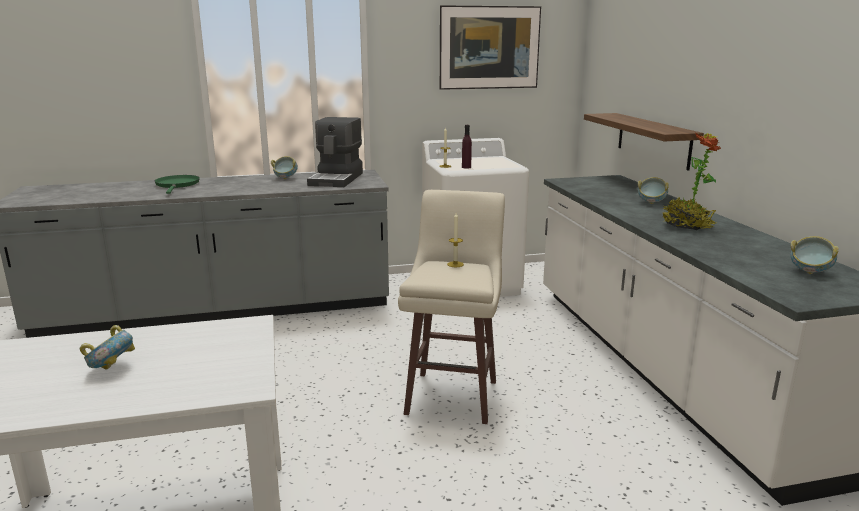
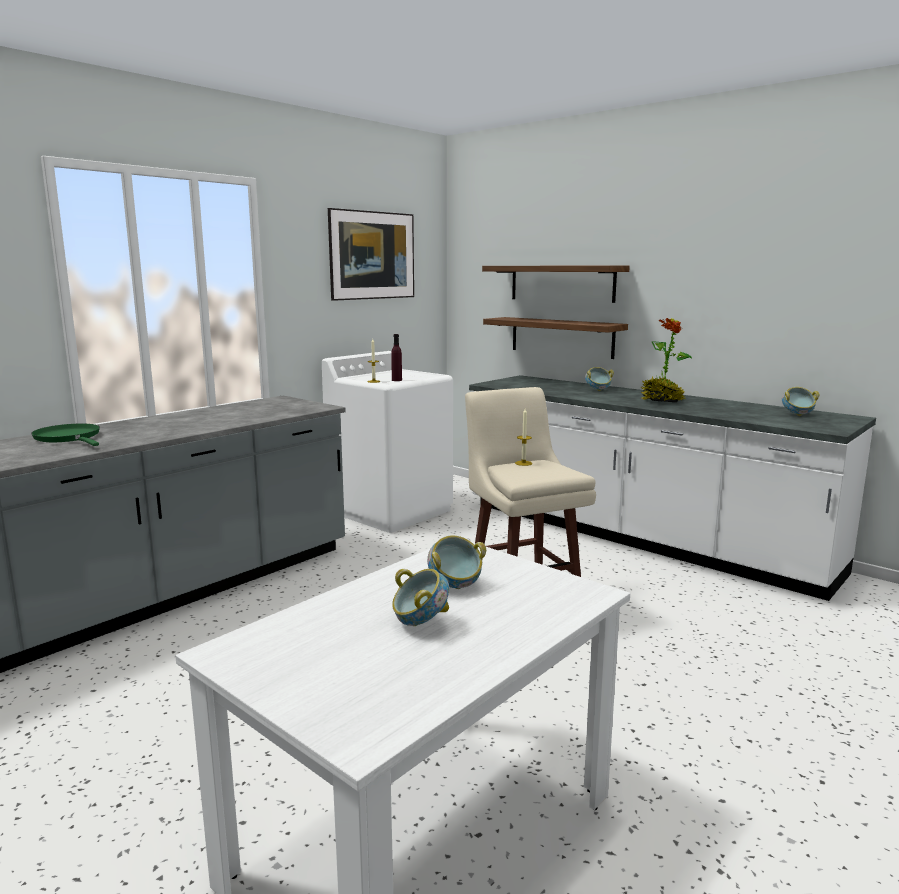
camera: 35 degrees left, 5 degrees down
(285, 178) = (203, 414): bowl -> bowl (454, 586)
(337, 179) = (269, 407): coffee machine -> none
(658, 81) = (562, 283): none -> shelf

